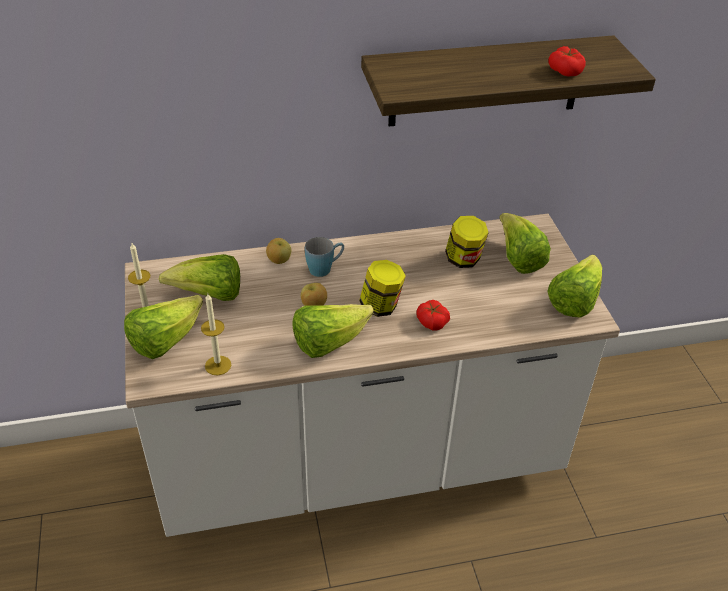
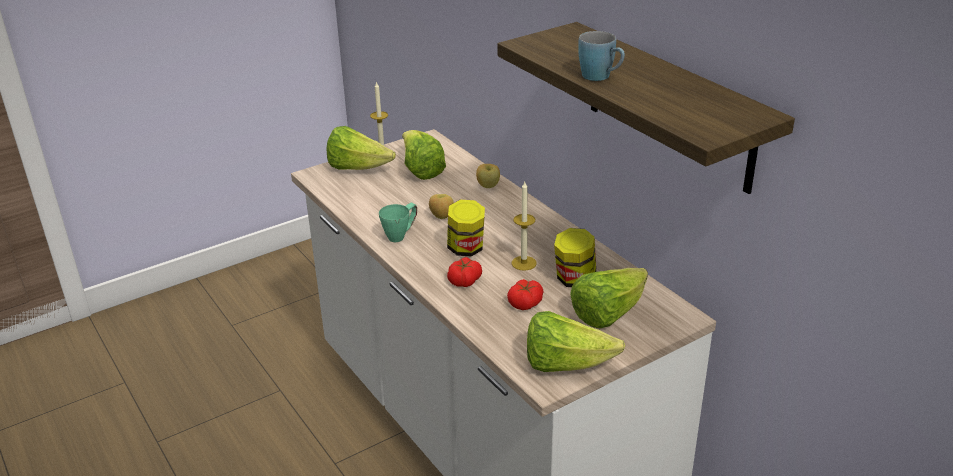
camera: 70 degrees right, 10 degrees down
(218, 365) = (345, 195): candle -> candle (524, 263)
(325, 268) = (496, 209): blue mug -> blue mug (601, 77)
(329, 342) = (401, 235): lettuce -> green mug
(565, 71) = (658, 102): tomato -> tomato (525, 303)

